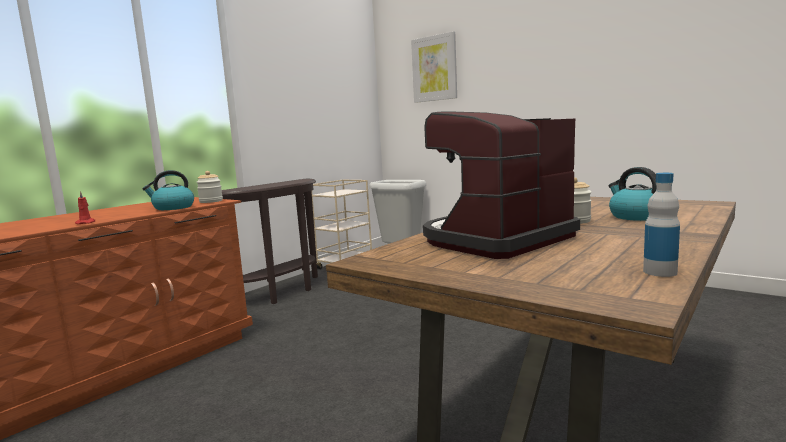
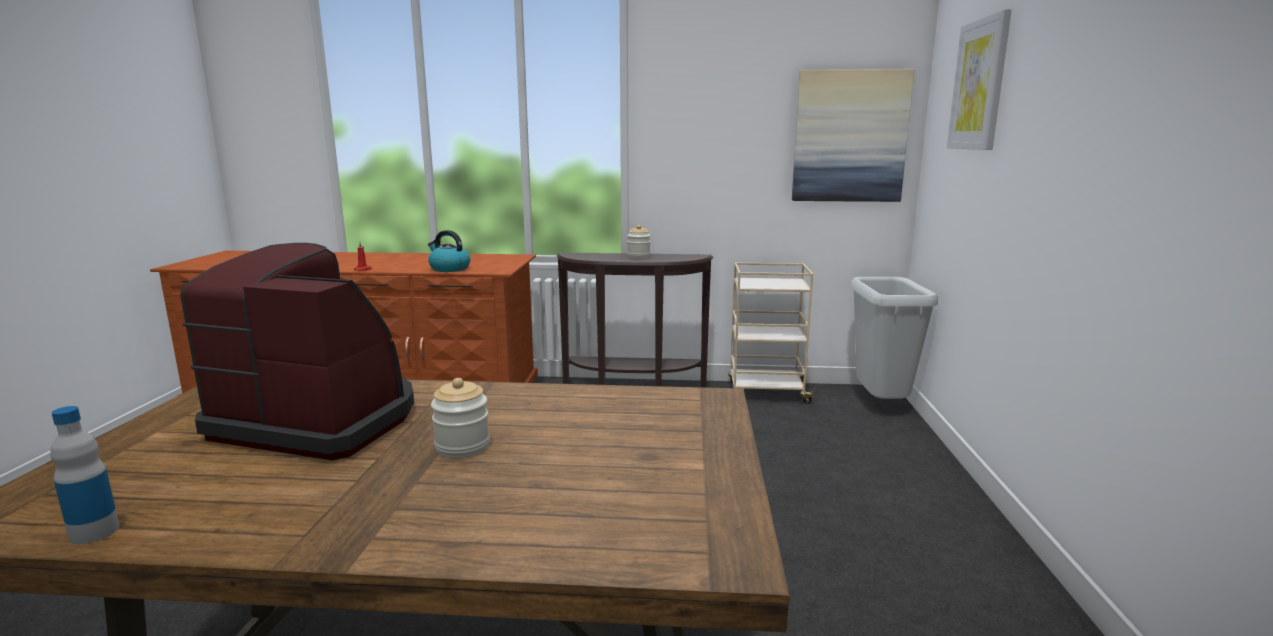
camera: 55 degrees right, 5 degrees up
(211, 201) = (495, 268): jar -> jar (638, 256)
(351, 100) = (849, 136): none -> picture
(636, 216) = (516, 489): kettle -> none

